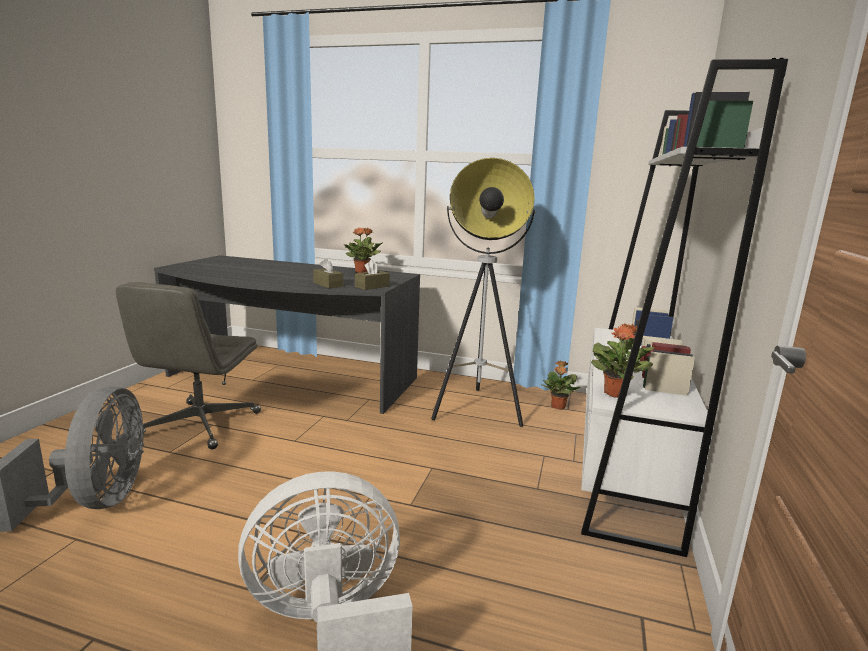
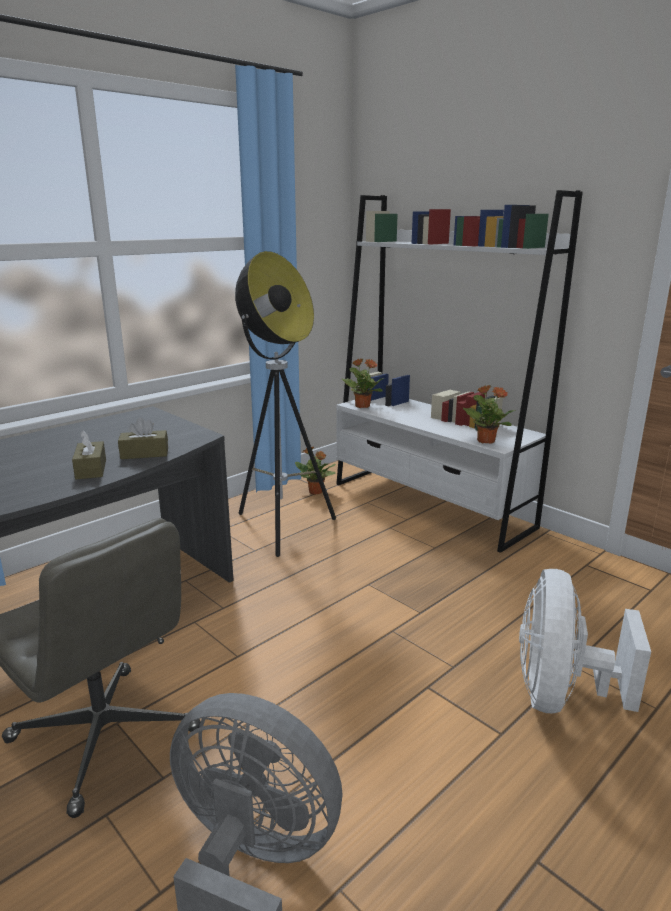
camera: 60 degrees left, 5 degrees up
(362, 272) = (96, 427): potted plant -> potted plant (362, 406)
(372, 286) = (189, 436): brown tissue box -> brown tissue box (91, 469)

